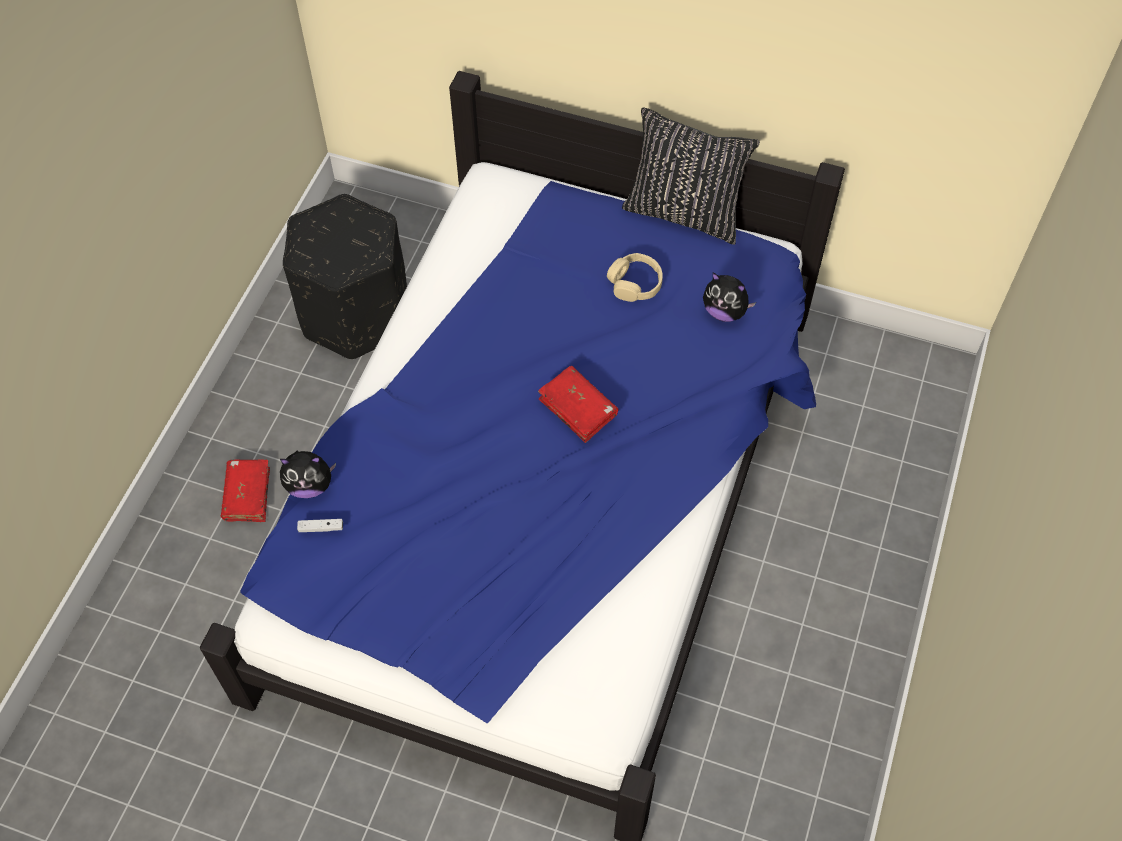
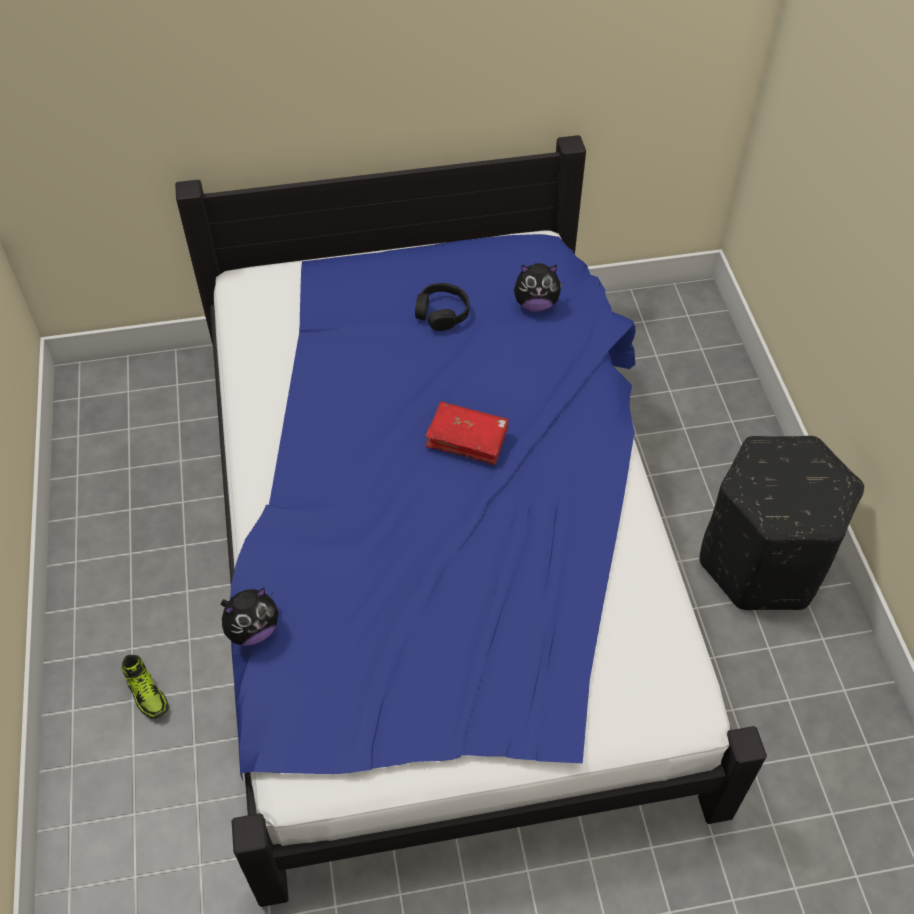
camera: 30 degrees left, 5 degrees down
(247, 495) = (147, 693): red book -> shoe
(321, 528) = (293, 664): white game controller -> none
(355, 315) = (153, 476): black ottoman -> black ottoman (763, 562)
(635, 283) = (442, 313): beige headphones -> black headphones
(684, 213) = (443, 239): black pillow -> none

